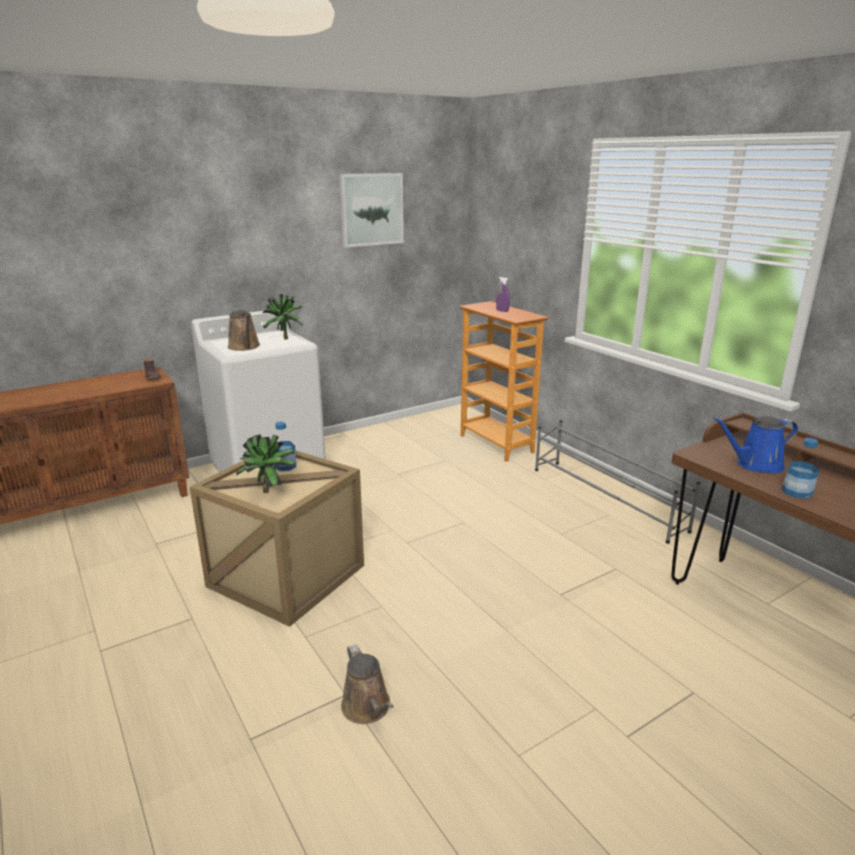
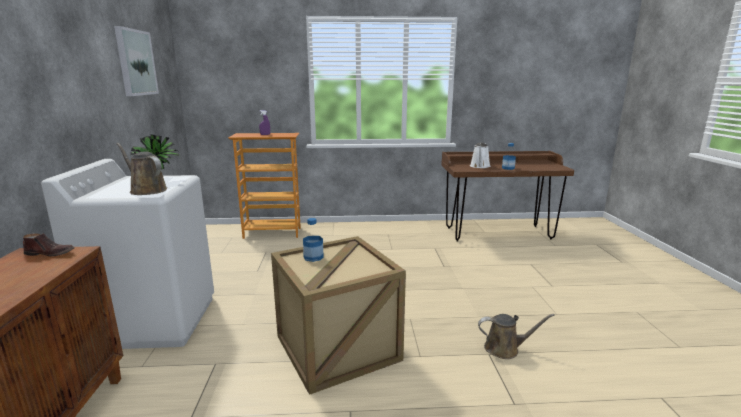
camera: 60 degrees left, 5 degrees down
(245, 347) = (146, 190): brown watering can -> brown watering can turned 150 degrees counterclockwise
(270, 492) = (352, 268): potted plant -> none
(606, 499) = (373, 229): grey shoe rack -> none
(755, 465) = (480, 166): blue watering can -> white watering can

